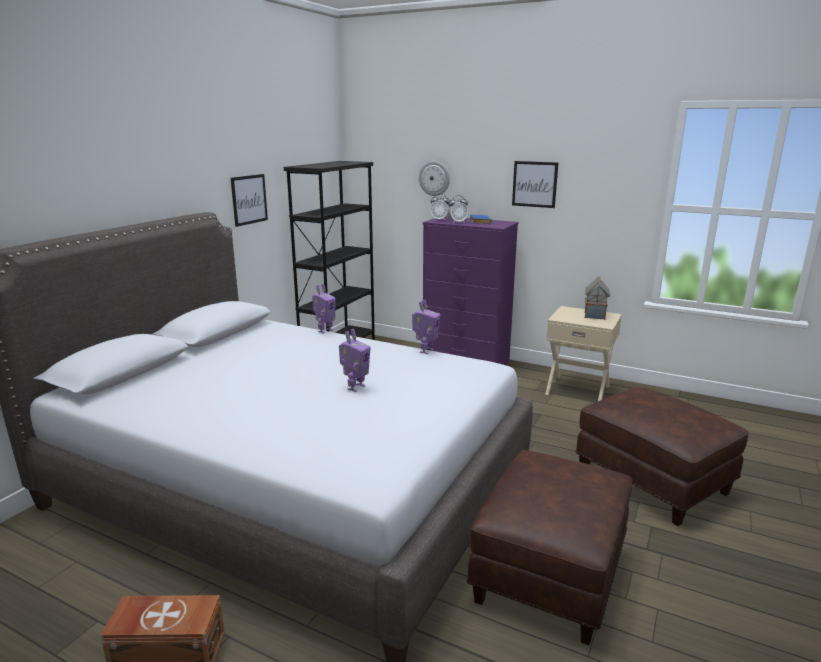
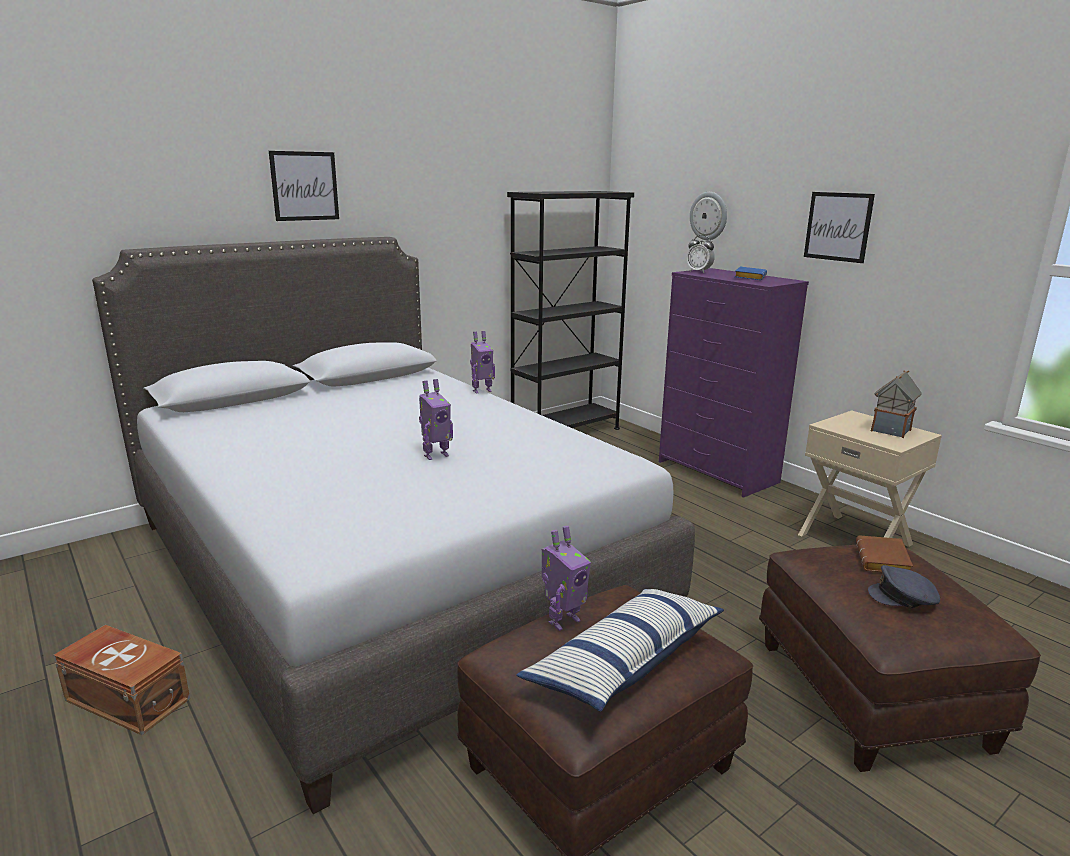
camera: 25 degrees right, 0 degrees up
(249, 199) = (455, 228): picture -> picture (304, 186)
(425, 350) = (571, 430): toy robot -> toy robot (563, 620)
(457, 222) = (717, 275): alarm clock -> none
(577, 496) = (624, 662): none -> pillow
(649, 398) = (884, 561): none -> brown book
(676, 417) = (904, 598): none -> grey cap

